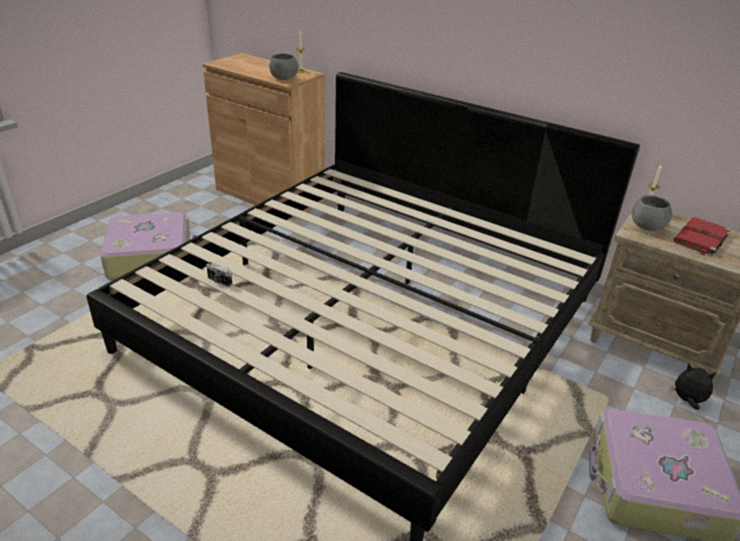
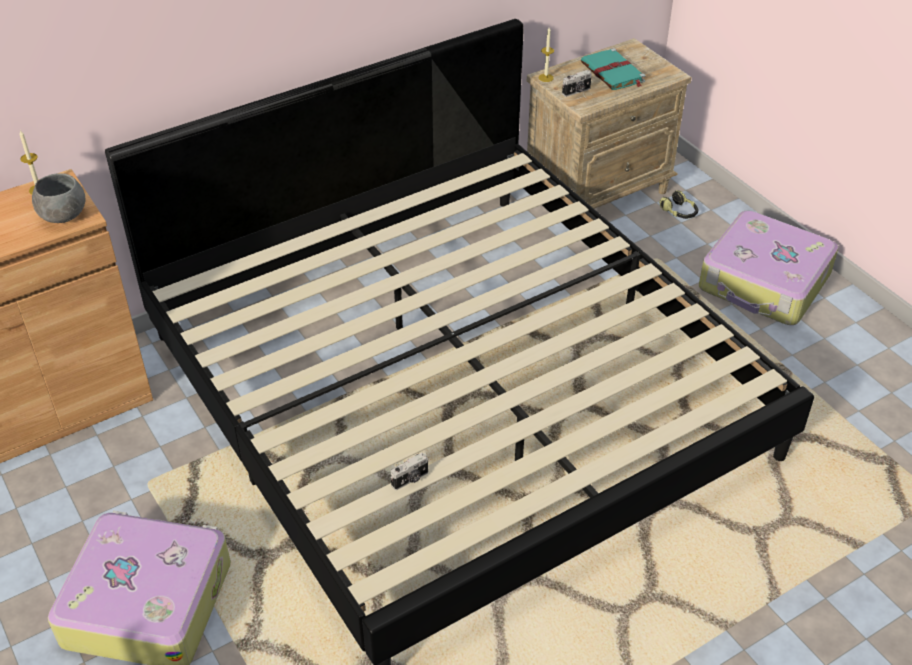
camera: 65 degrees left, 10 degrees up
(647, 227) = (577, 91): grey bowl -> camera
(687, 400) = (679, 212): plush toy -> headphones
(700, 239) = (613, 73): red book -> turquoise book

